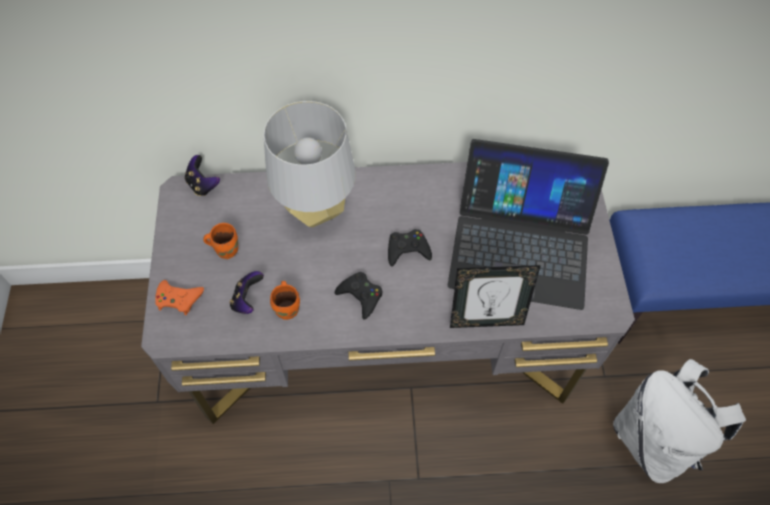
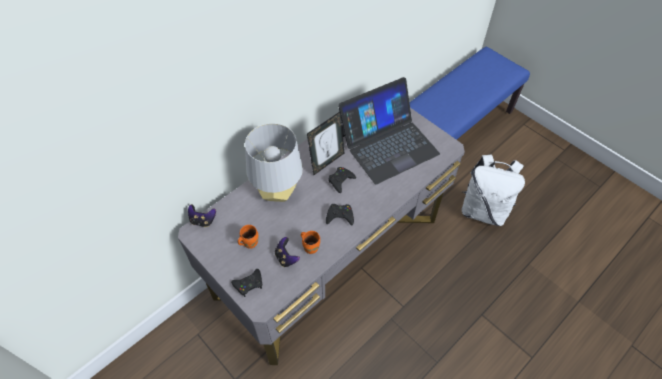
camera: 40 degrees left, 5 degrees down
(178, 299) = (249, 284): orange game controller -> black game controller
(486, 320) = (405, 187): picture frame -> picture frame (326, 162)

